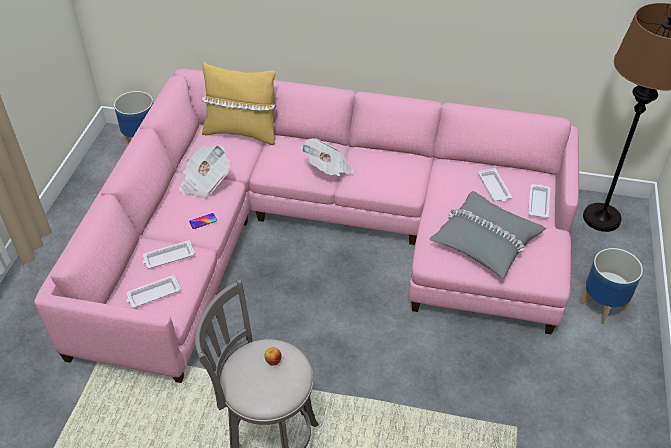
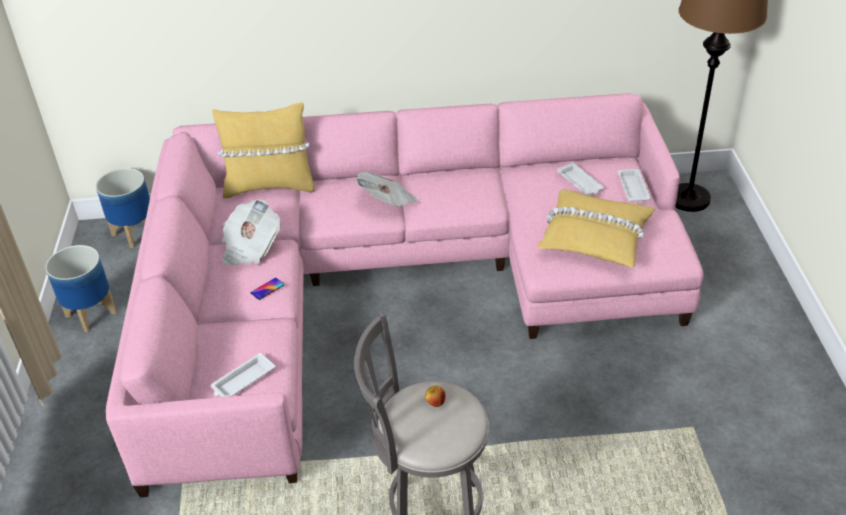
camera: 15 degrees left, 5 degrees down
(168, 257) = (243, 337): white tray -> none
(485, 241) = (594, 237): grey pillow -> yellow pillow
(601, 307) = (727, 285): planter -> planter (90, 315)

